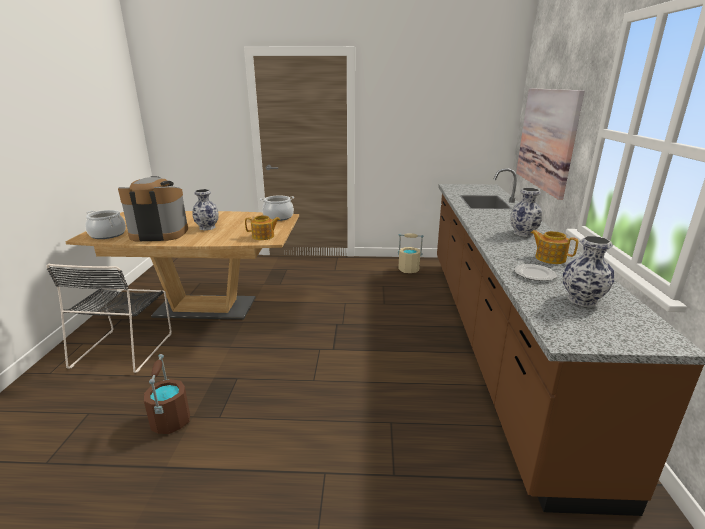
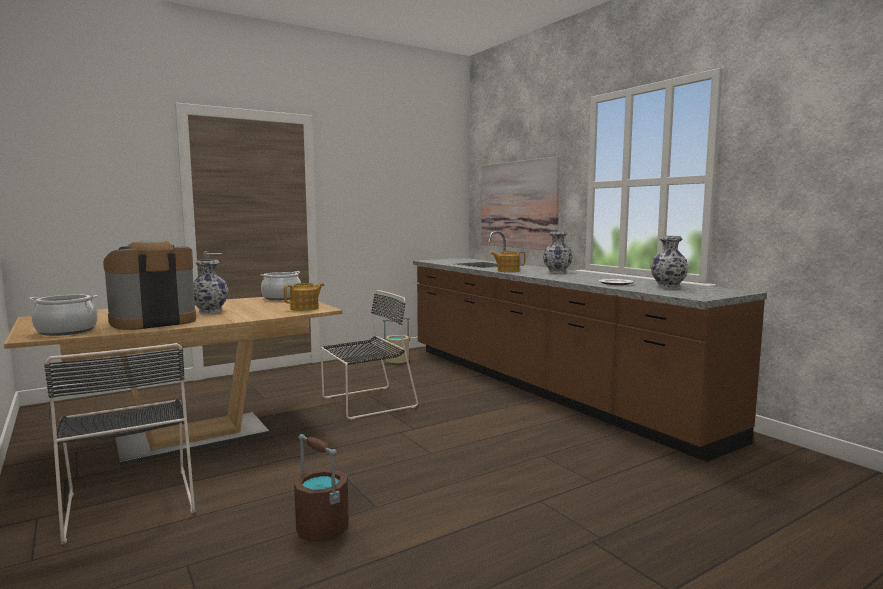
camera: 35 degrees left, 15 degrees down
(333, 309) = (366, 403): none -> black chair
(549, 258) = (605, 278): teapot -> teapot (507, 271)

